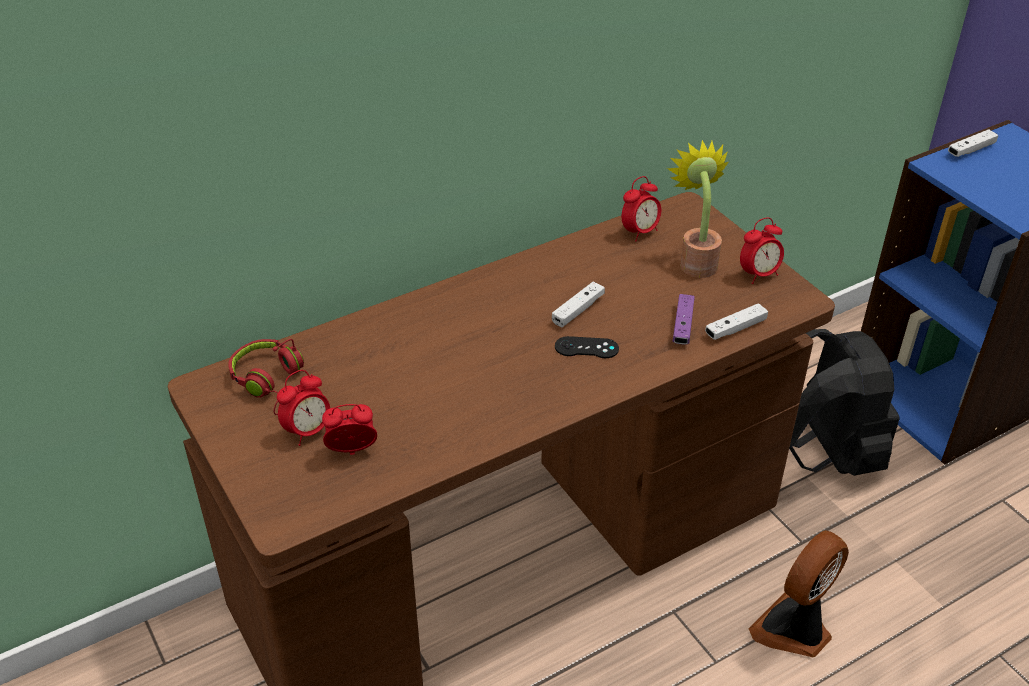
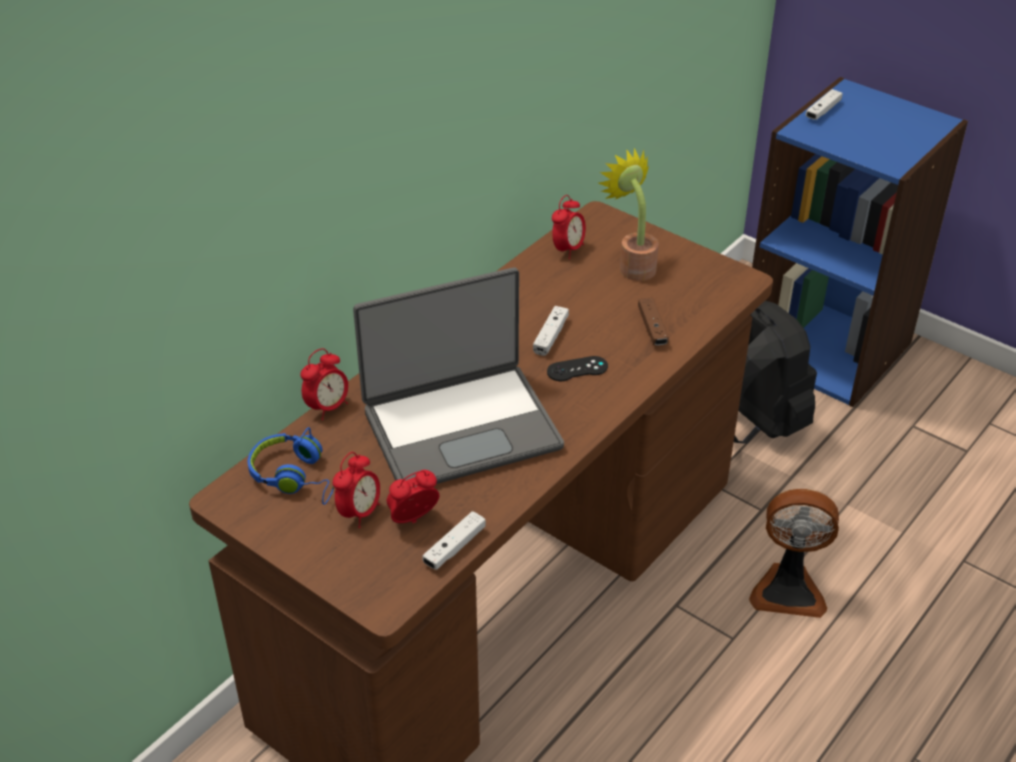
camera: 20 degrees left, 0 degrees up
(271, 383) = (296, 477): red headphones -> blue headphones
(445, 375) = (461, 427): none -> laptop
(682, 326) = (652, 328): purple game controller -> brown game controller
(735, 328) = (699, 320): white game controller -> white game controller (454, 547)
(758, 274) = (694, 265): alarm clock -> alarm clock (327, 407)
(794, 629) = (788, 589): fan -> fan turned 105 degrees counterclockwise

